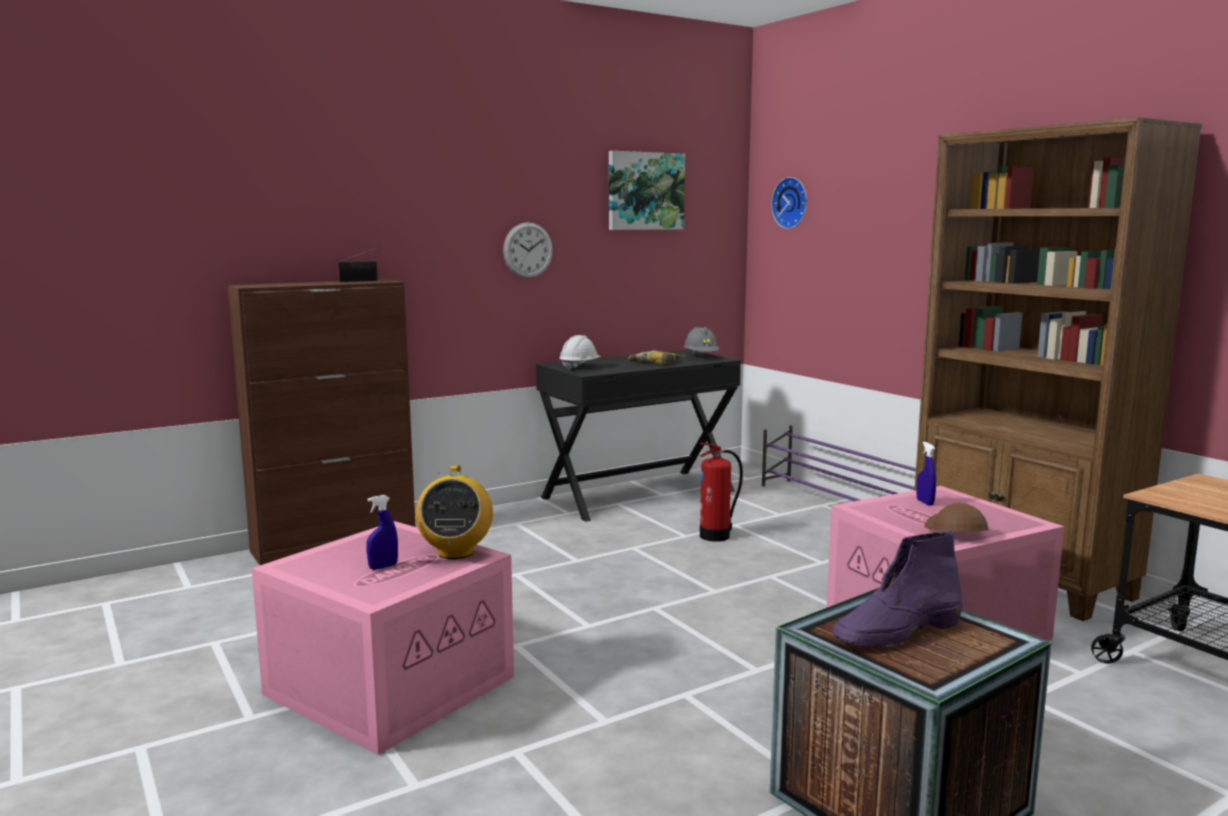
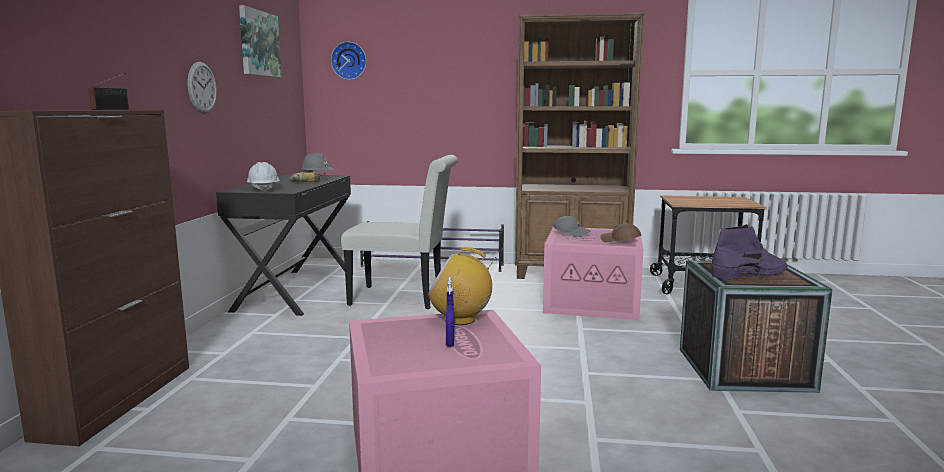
camera: 50 degrees left, 0 degrees up
(455, 552) = (460, 319): radio -> radio turned 150 degrees clockwise
(717, 536) = (404, 298): fire extinguisher -> white chair
(897, 632) = (749, 274): purple boot -> purple boot turned 120 degrees counterclockwise
(925, 502) = (572, 233): blue spray bottle -> grey cap

